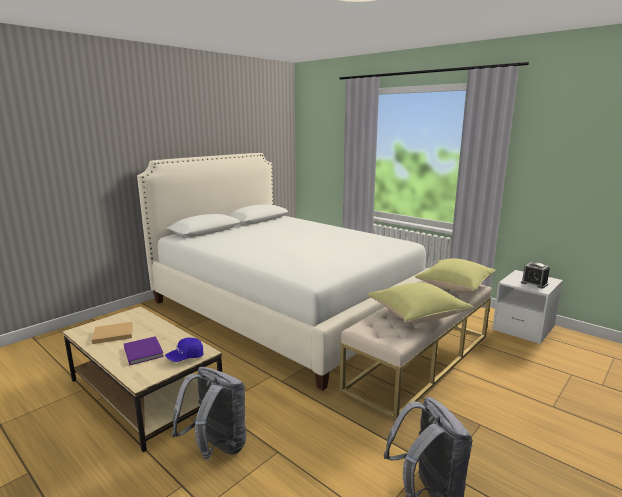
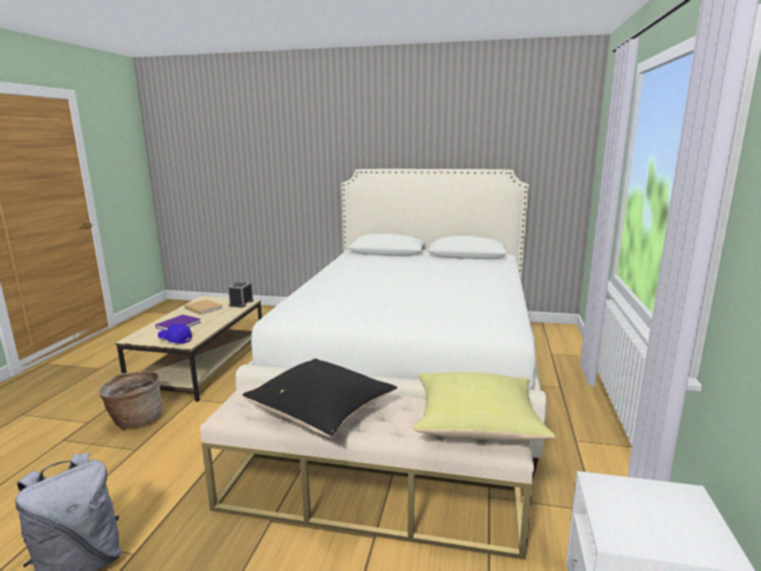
camera: 60 degrees right, 0 degrees up
(216, 448) = (135, 419): grey backpack -> basket
(417, 315) = (323, 414): yellow pillow -> black pillow
(534, 283) = (641, 522): alarm clock -> alarm clock (241, 303)

